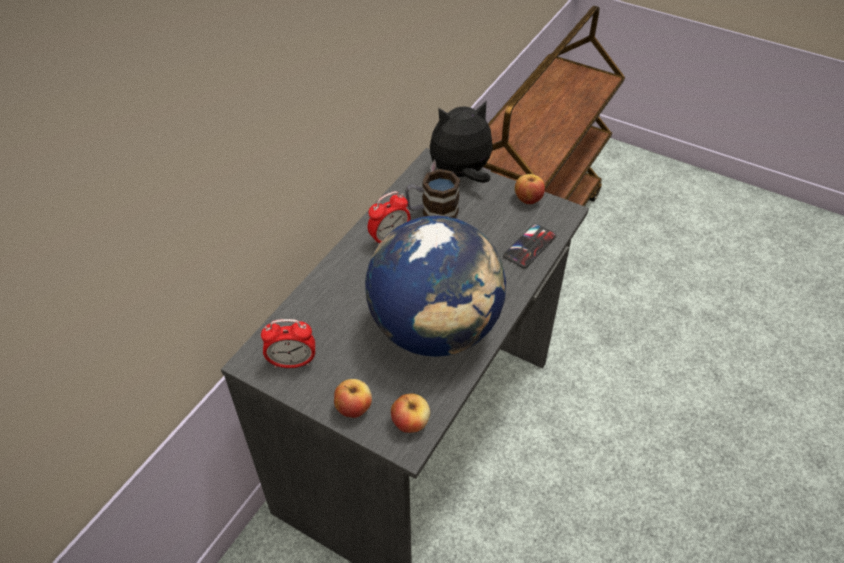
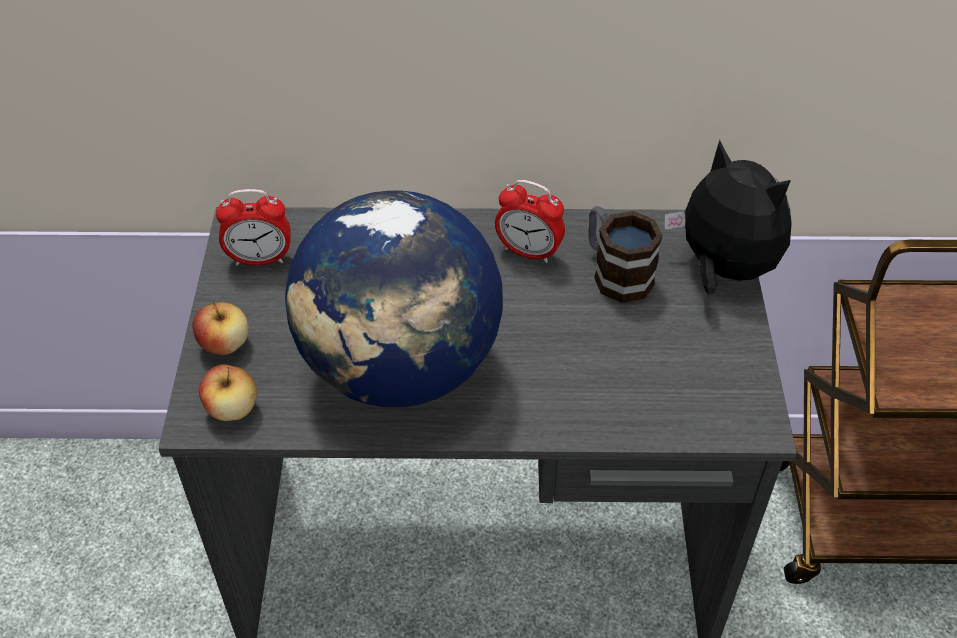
camera: 60 degrees right, 0 degrees up
(292, 362) = (260, 259): alarm clock -> alarm clock turned 60 degrees counterclockwise
(528, 199) = (742, 367): apple -> none
(529, 246) = (641, 409): phone -> none

